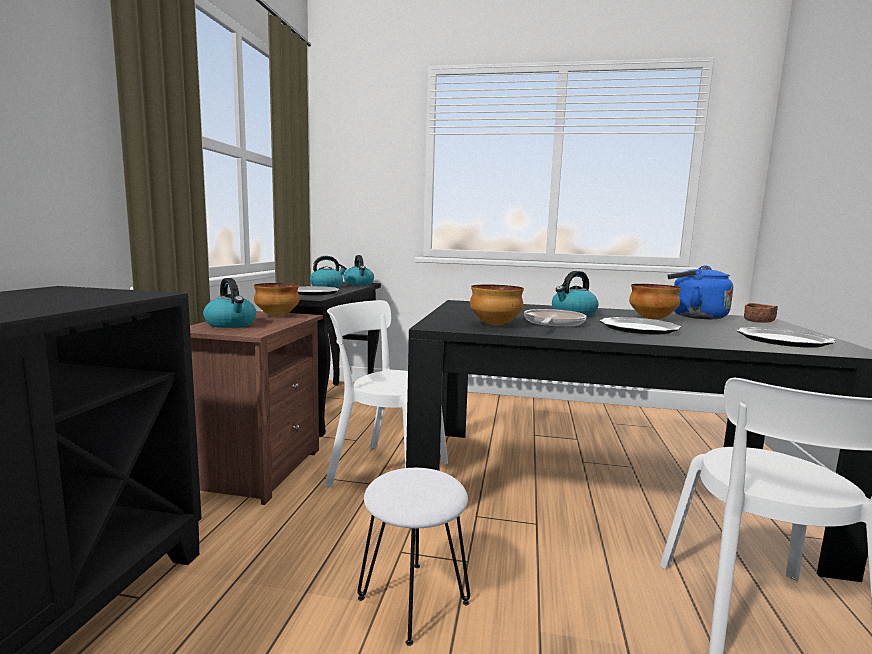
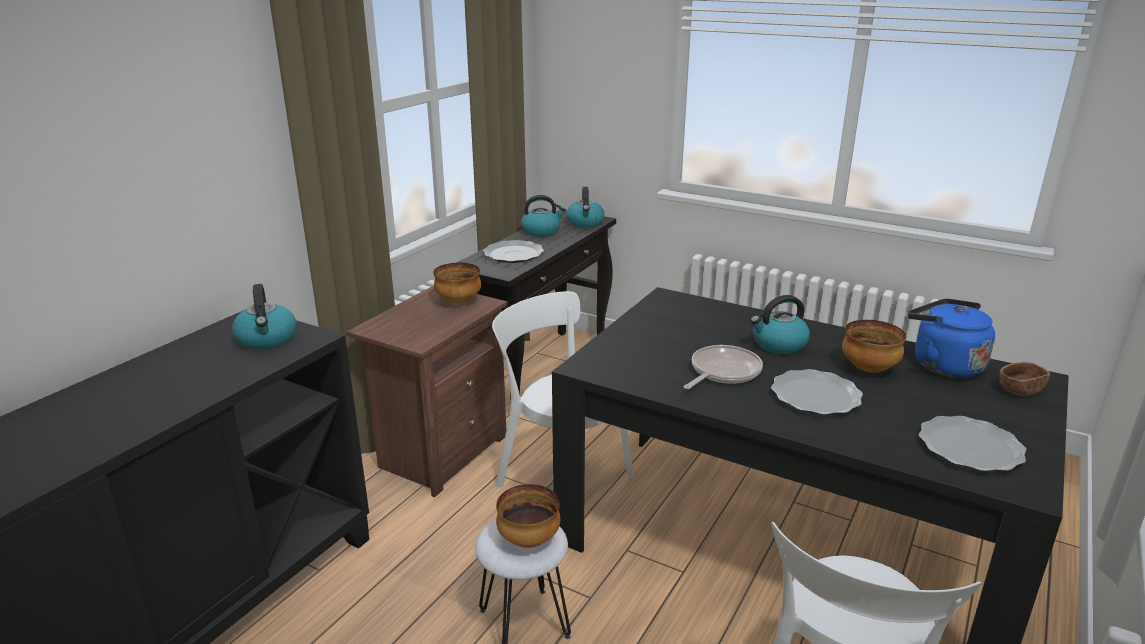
camera: 20 degrees right, 15 degrees up
(231, 324) = (406, 321): kettle -> kettle (267, 339)
(495, 325) = (650, 370): bowl -> bowl (528, 540)

